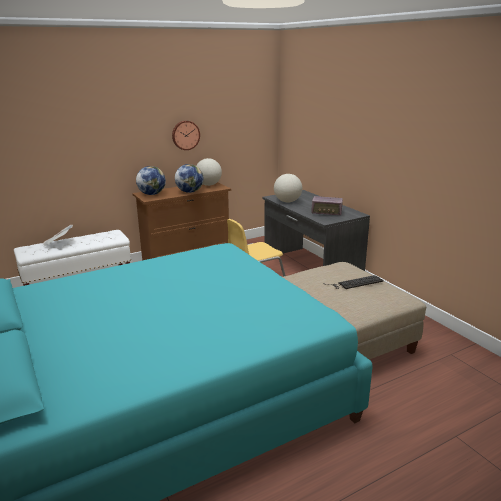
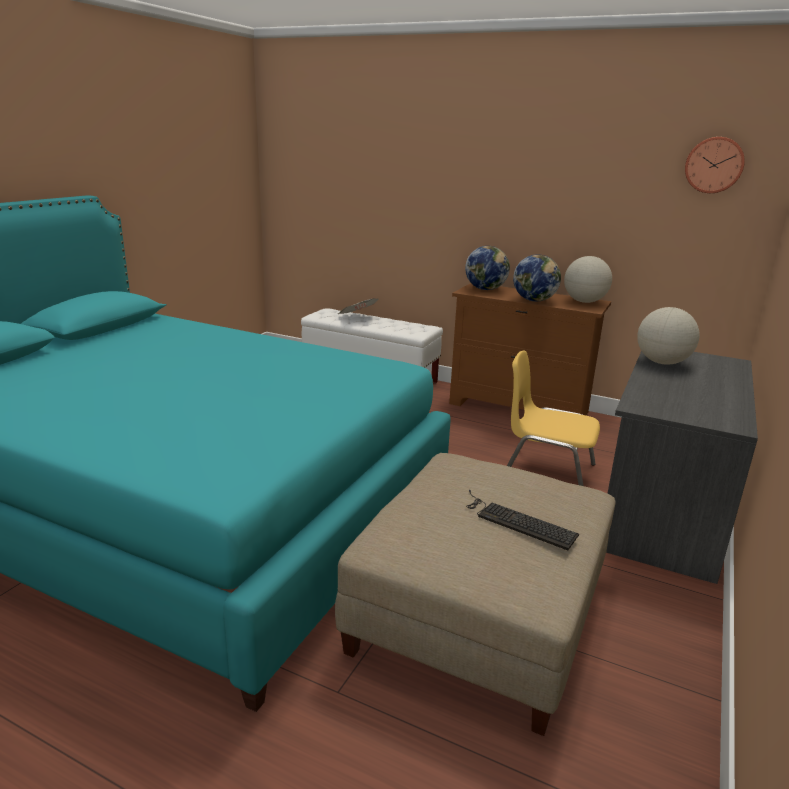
camera: 55 degrees right, 0 degrees up
(185, 135) = (573, 211): wall clock -> wall clock (714, 165)
(327, 212) = (682, 399): radio -> none

